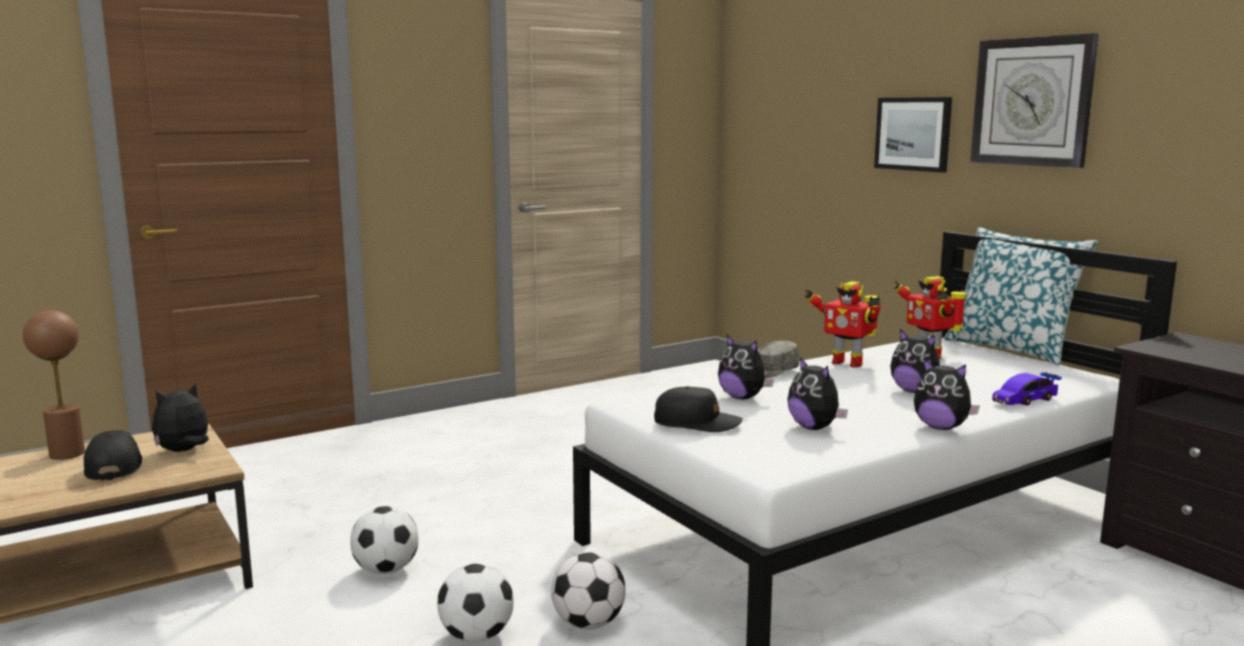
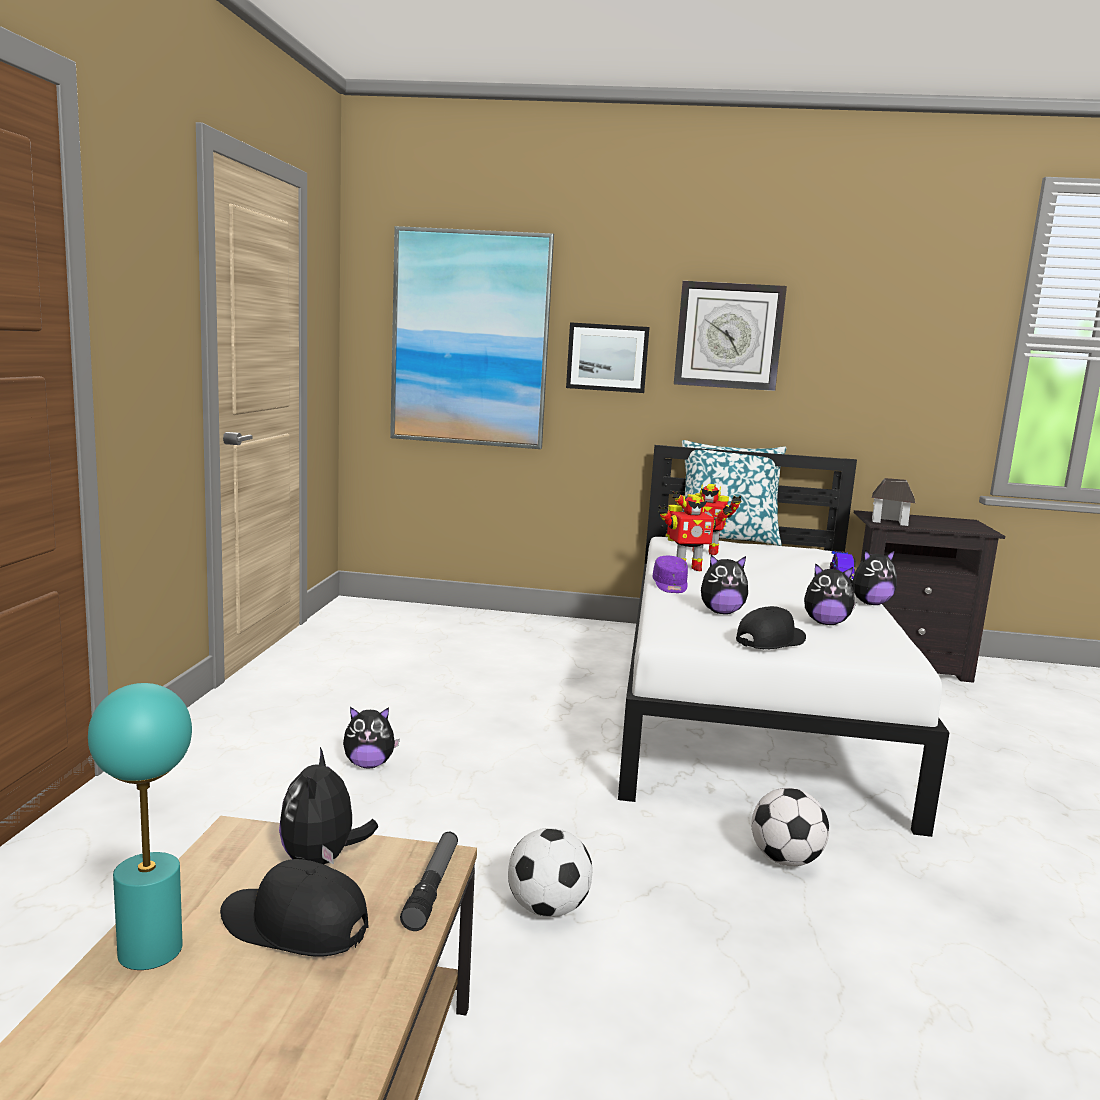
camera: 50 degrees left, 0 degrees up
(67, 454) = (151, 950): brown table lamp -> turquoise table lamp
(183, 476) = (432, 887): none -> flashlight
(476, 636) = (753, 918): football -> none
(773, 371) = (670, 586): grey cap -> purple cap
(804, 121) = (470, 339): none -> picture
(915, 391) = (785, 581): plush toy -> plush toy (369, 764)
(1170, 348) = (889, 521): none -> toy house

